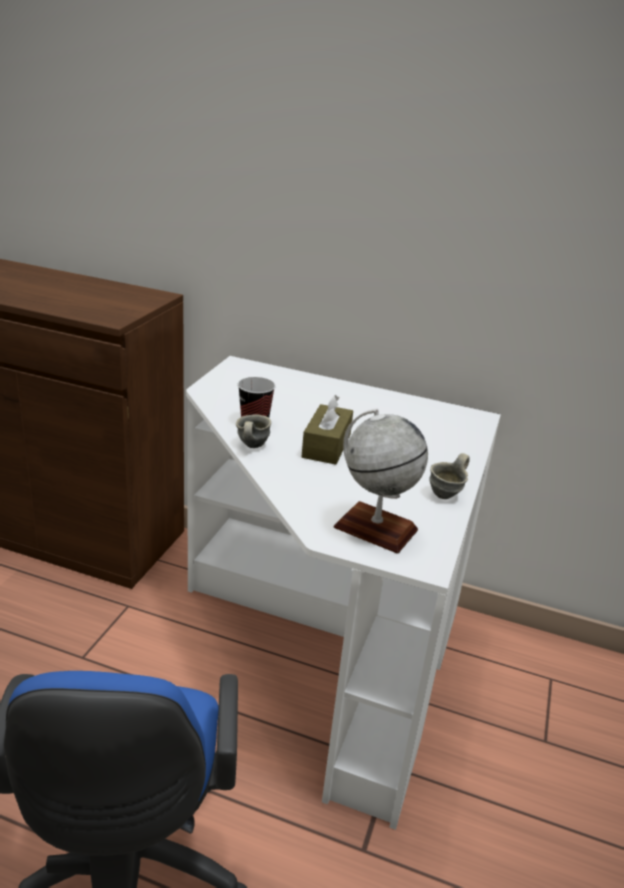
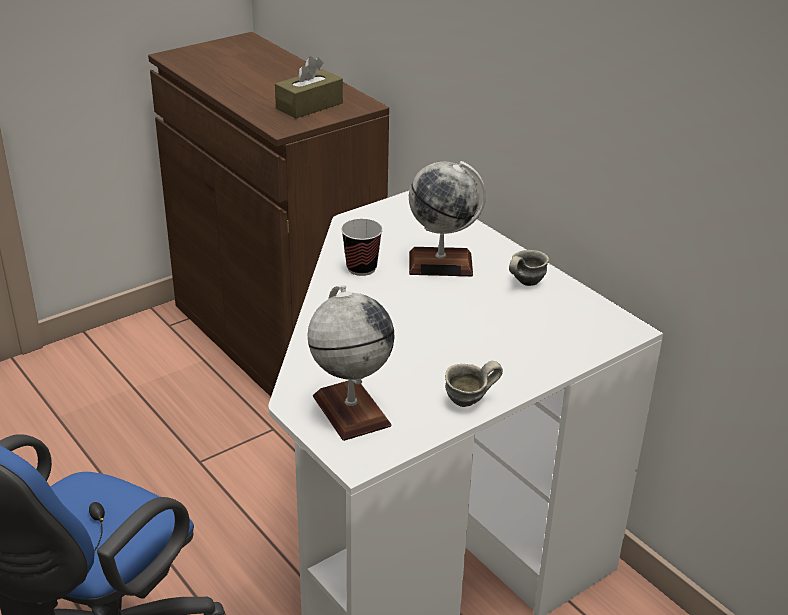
camera: 35 degrees right, 5 degrees up
(250, 446) = (327, 293): grey mug -> grey mug (523, 282)
(309, 405) = (441, 264): none -> globe
(326, 446) = (404, 314): brown tissue box -> brown tissue box (309, 106)

